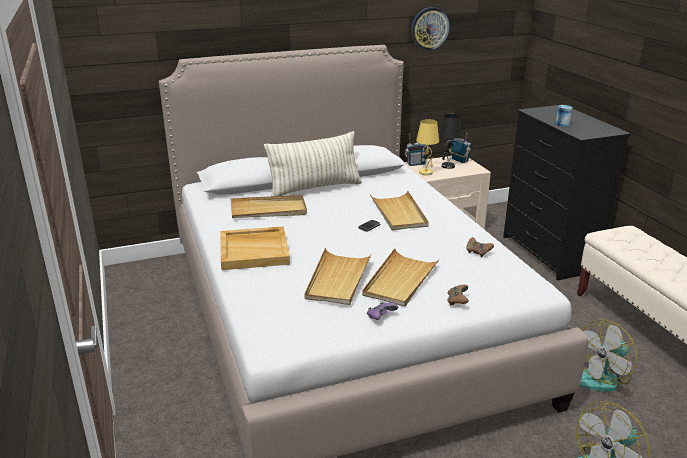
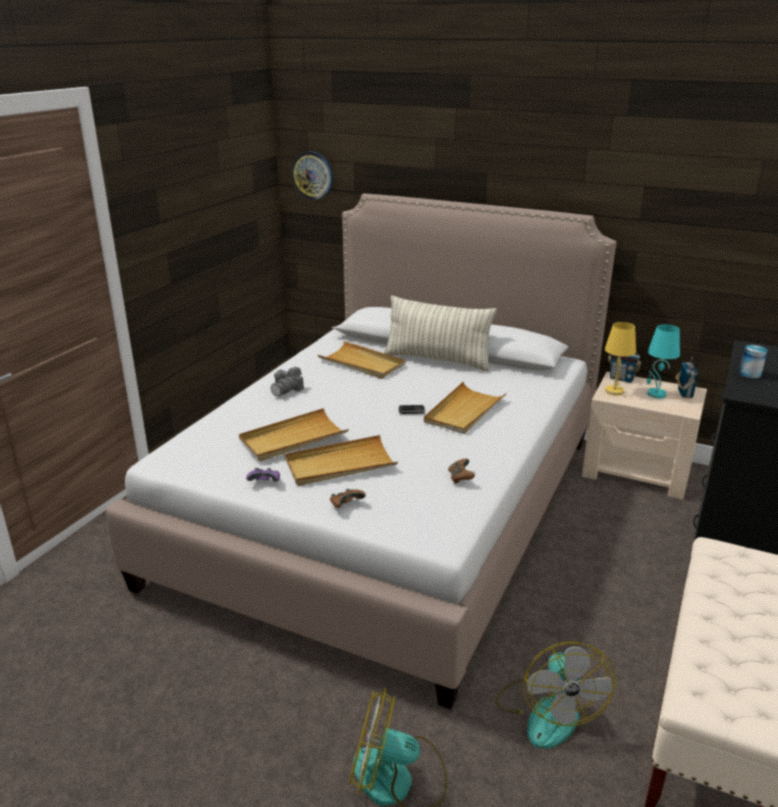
camera: 45 degrees right, 0 degrees up
(255, 250) = (287, 390): beige tray -> camera
(429, 28) = (671, 206): wall clock -> wall clock (312, 175)
(448, 166) = (655, 394): black table lamp -> turquoise table lamp
(602, 377) = (548, 711): fan -> fan turned 105 degrees counterclockwise

